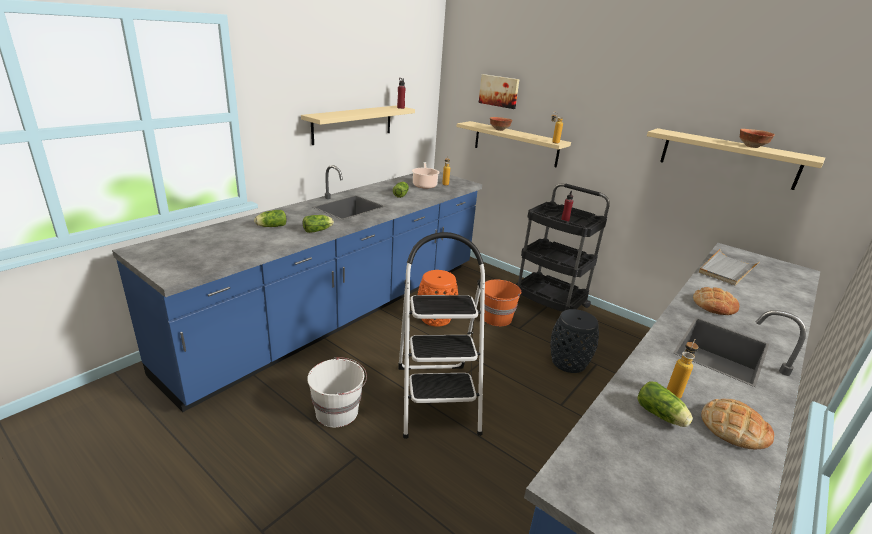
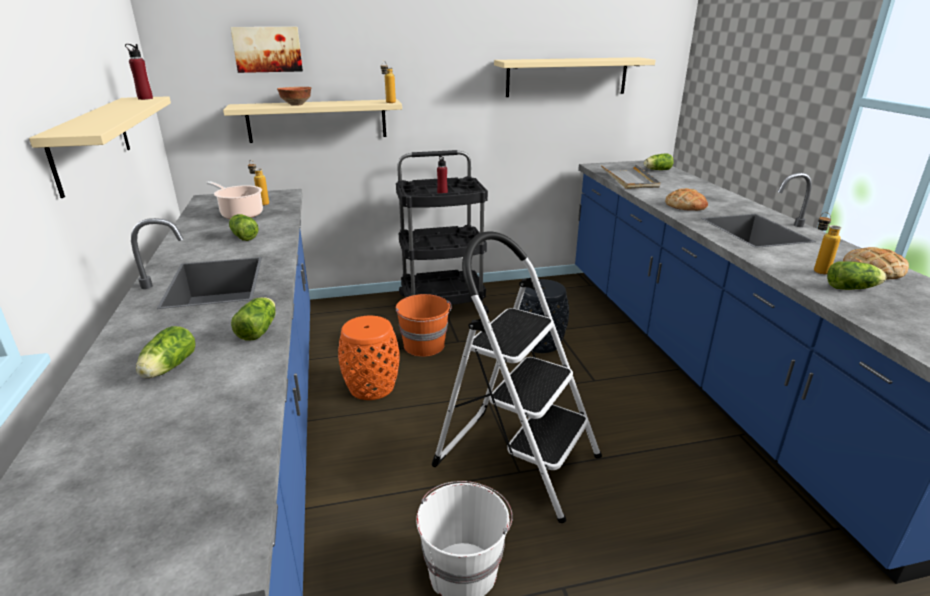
camera: 50 degrees left, 0 degrees up
(752, 146) = (592, 58): bowl -> none
(785, 276) = (656, 170): none -> lettuce

